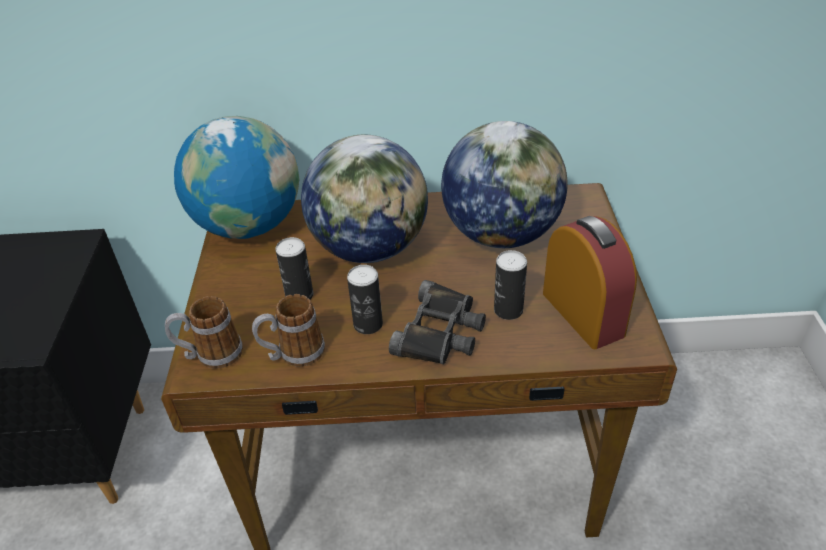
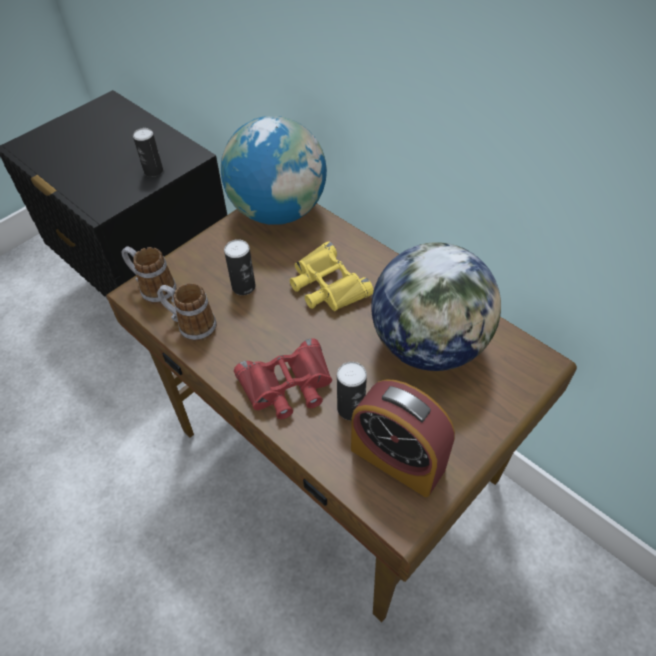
camera: 45 degrees right, 10 degrees up
(368, 324) = (254, 341): can -> can (153, 171)
(370, 248) = (327, 285): globe -> yellow binoculars
(441, 332) = (288, 385): black binoculars -> red binoculars
(582, 314) = (397, 458): alarm clock -> alarm clock turned 105 degrees clockwise

